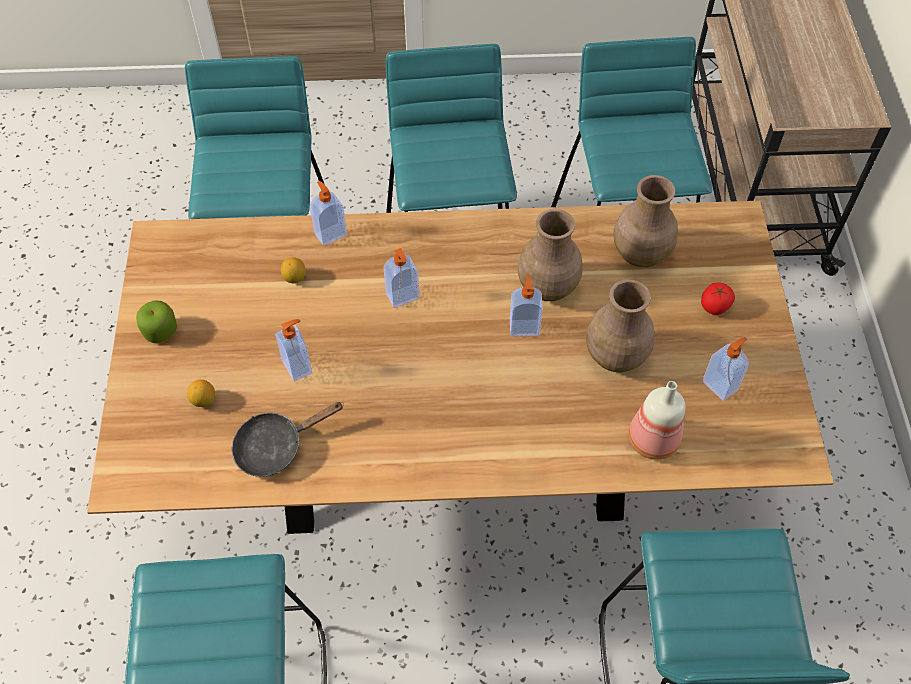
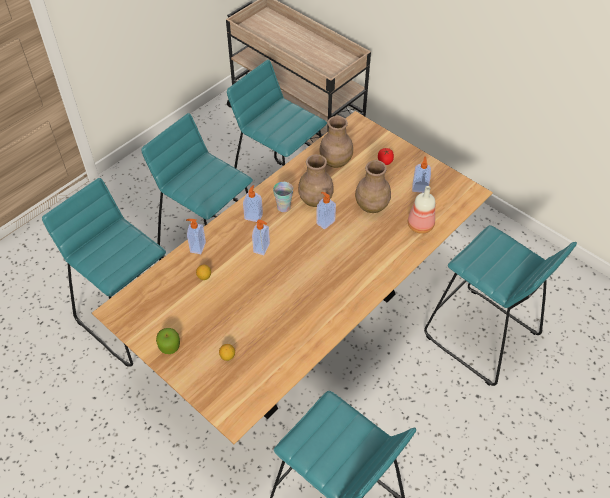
camera: 45 degrees left, 5 degrees down
(275, 446) = (283, 347): black frying pan -> none
(298, 366) = (252, 309): soap dispenser -> soap dispenser (253, 216)
(494, 264) = (283, 207): none -> cup

